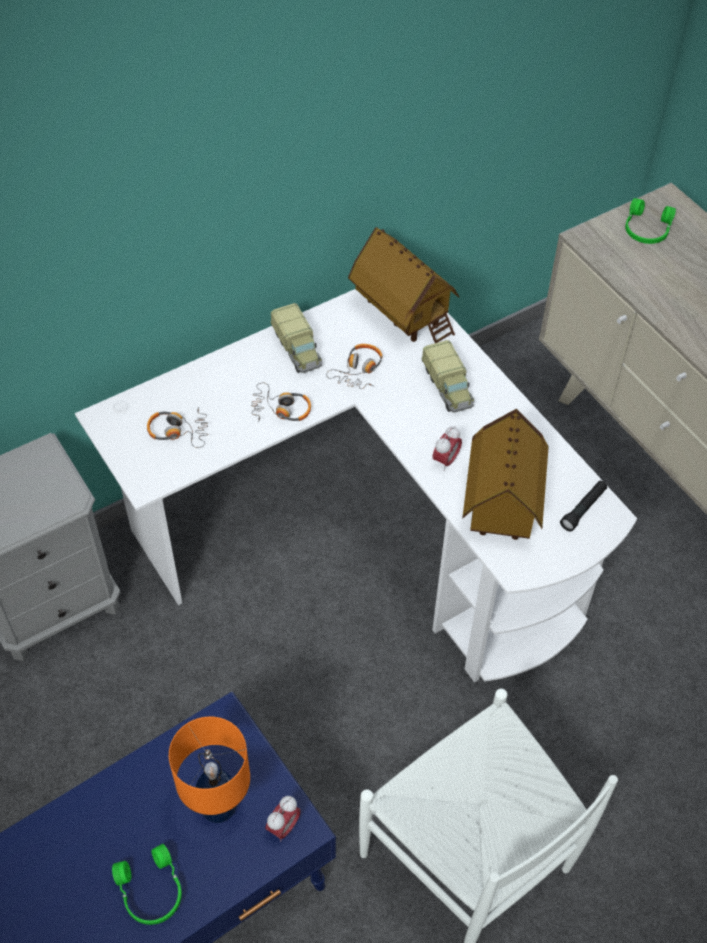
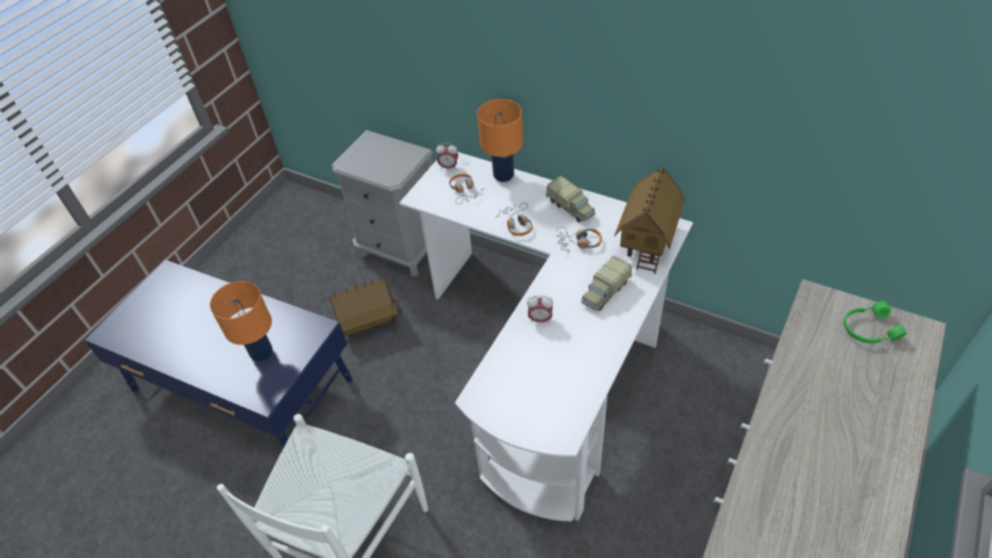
camera: 65 degrees right, 5 degrees down
(150, 891) = (200, 350): green headphones -> none
(187, 380) = (505, 176): none -> orange table lamp
(283, 827) = (262, 389): alarm clock -> alarm clock (448, 167)
(297, 349) = (571, 207): toy truck -> toy truck turned 75 degrees counterclockwise
(500, 505) = (524, 366): toy house -> toy house (369, 322)
(583, 509) = (558, 416): black flashlight -> none

